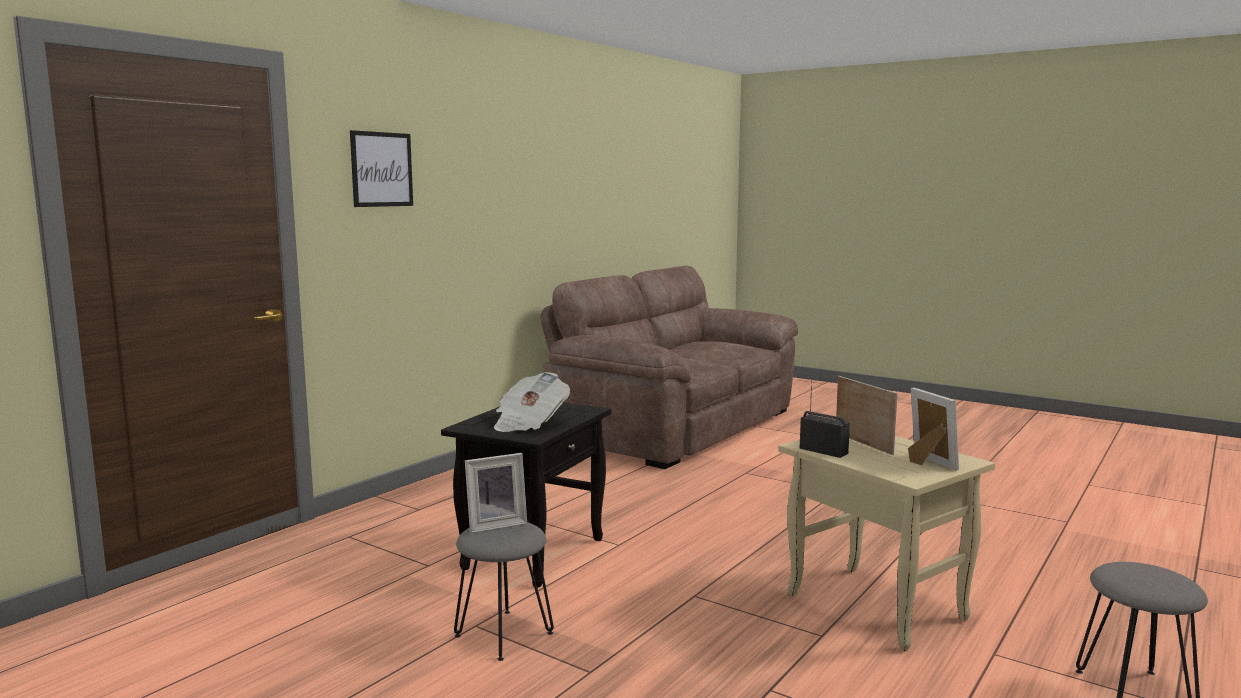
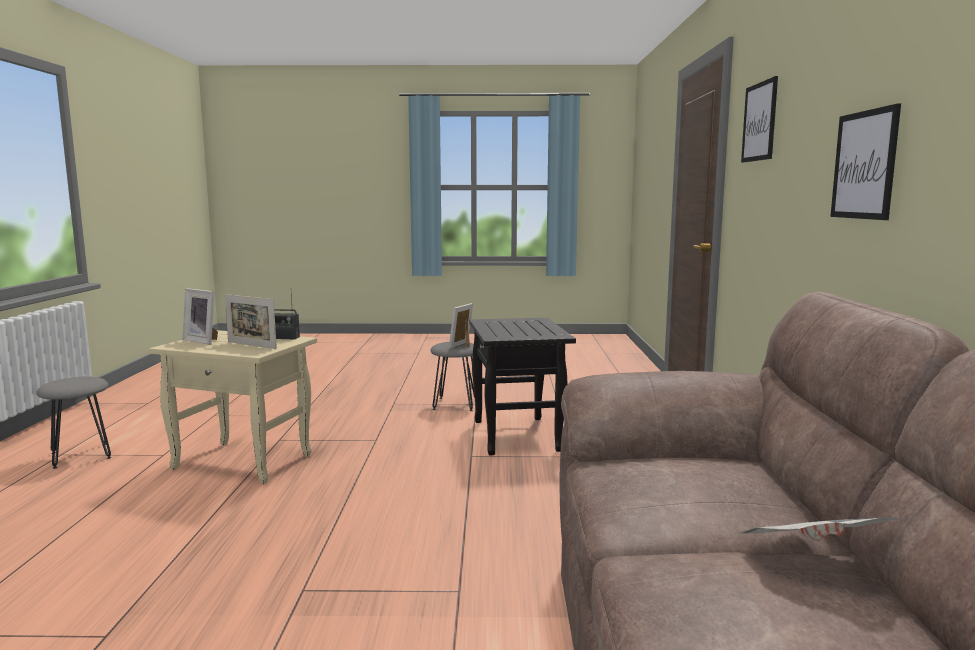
camera: 145 degrees right, 0 degrees up
(517, 214) = (864, 165): none -> picture
(529, 423) = (507, 325): newspaper -> newspaper (809, 562)

